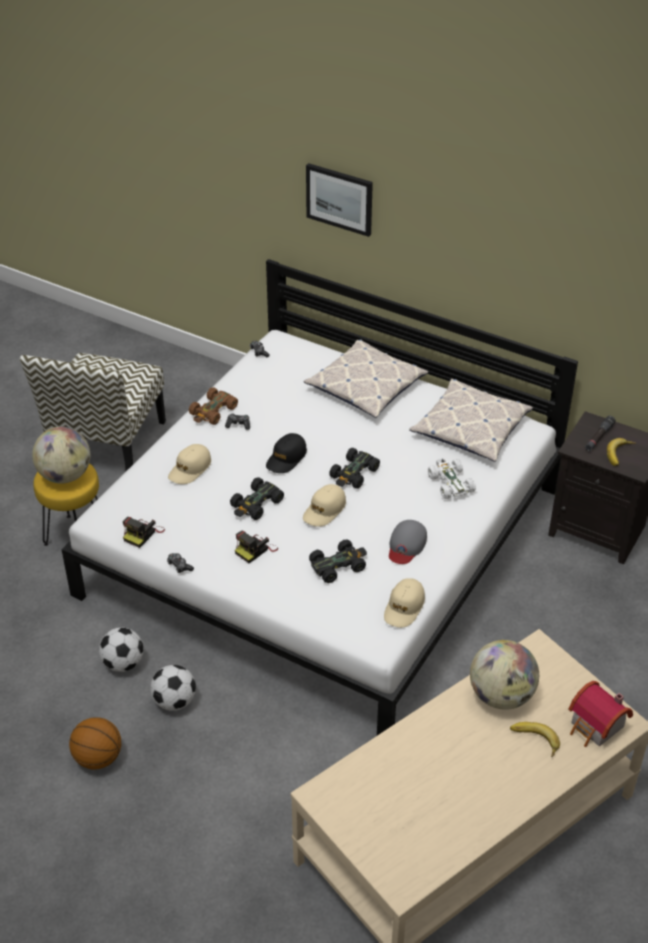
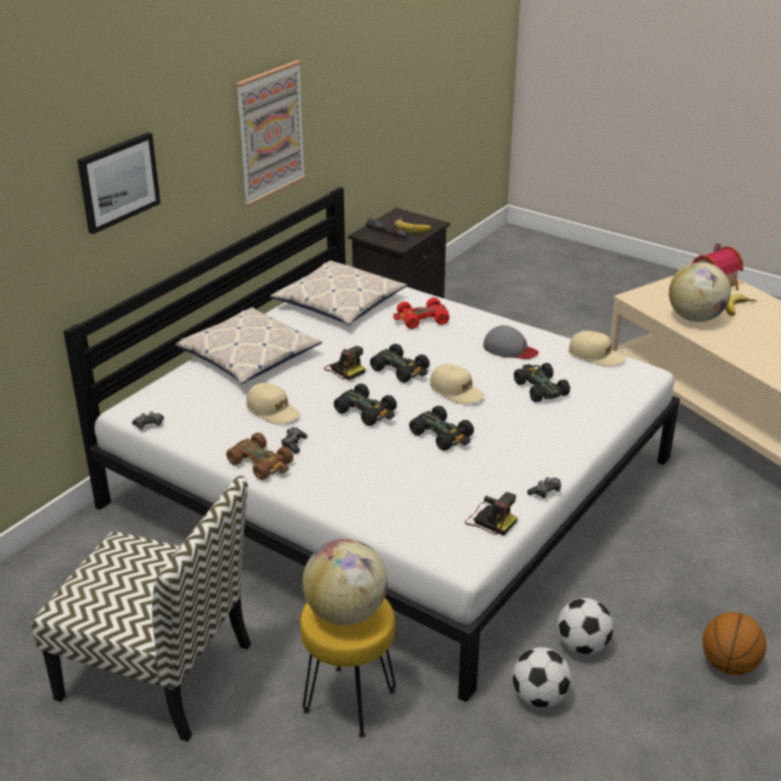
camera: 85 degrees left, 10 degrees down
(174, 701) = (635, 601): football -> football (539, 697)
(190, 469) = (373, 482): beige cap -> beige cap (273, 411)
(256, 549) = (517, 438): camera -> camera (344, 369)
(286, 458) = (366, 411): black cap -> black toy car
(450, 483) = (421, 319): white toy car -> red toy car
(505, 261) = (270, 132): none -> picture

